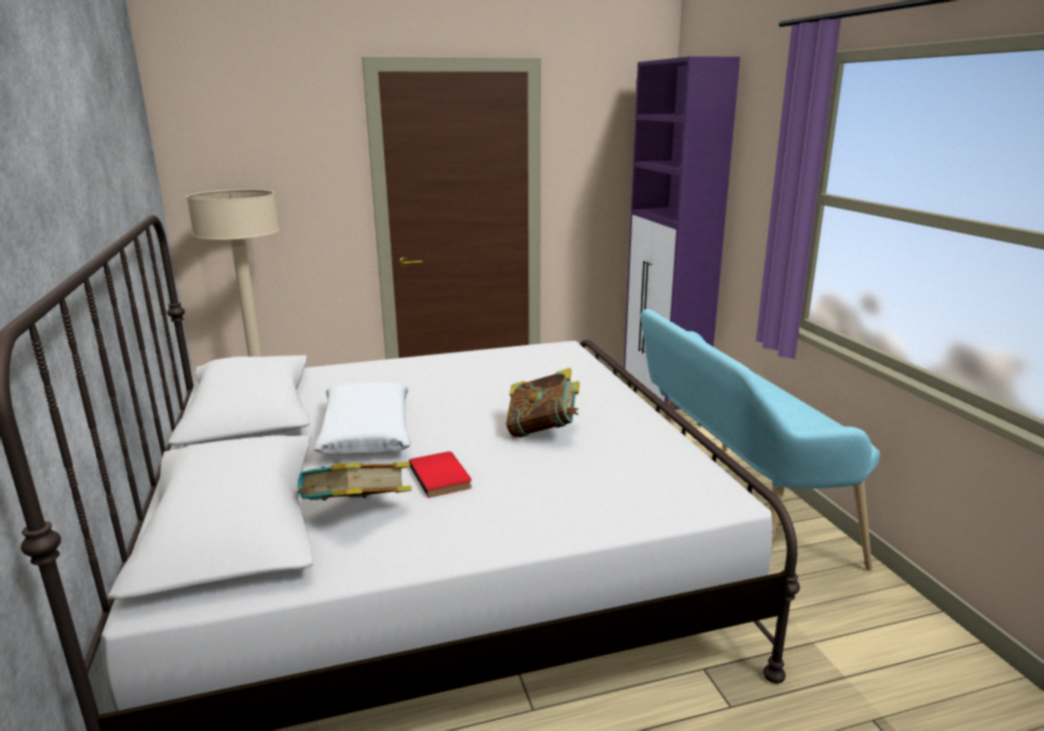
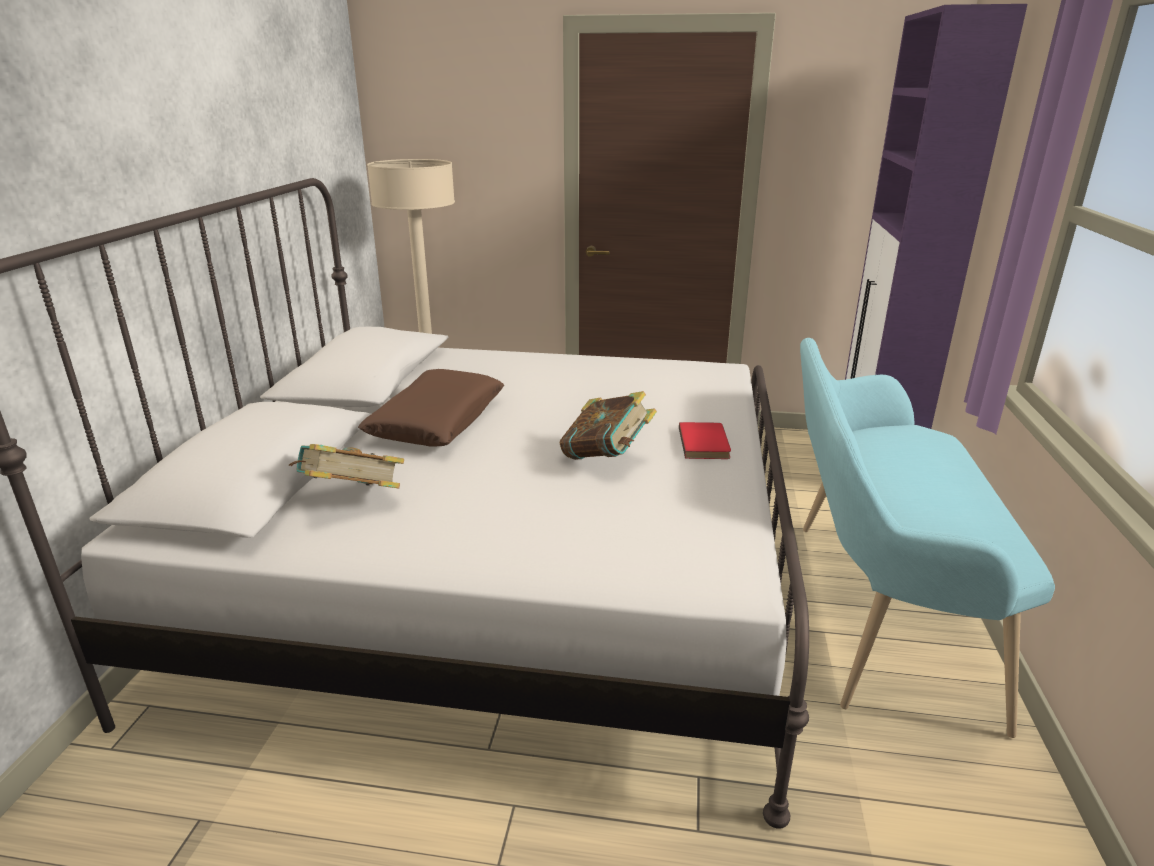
camera: 25 degrees right, 5 degrees up
(366, 432) = (437, 422): white pillow -> brown pillow
(442, 476) = (461, 482): red book -> red book (706, 443)

